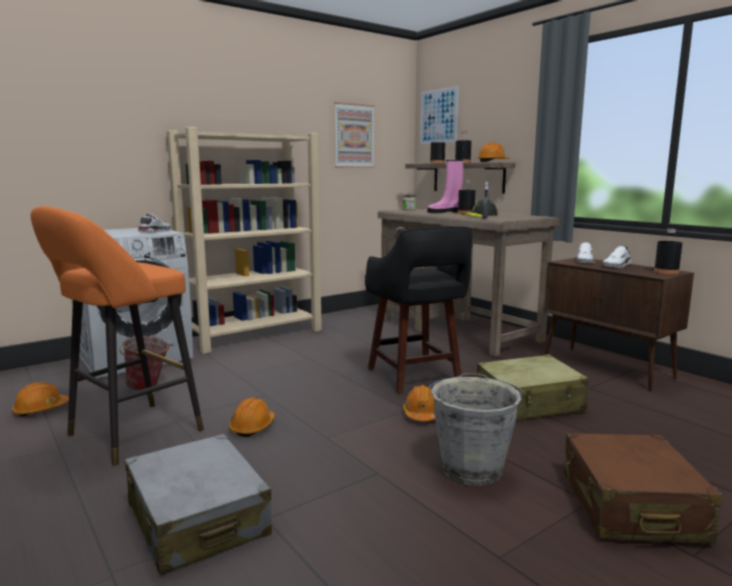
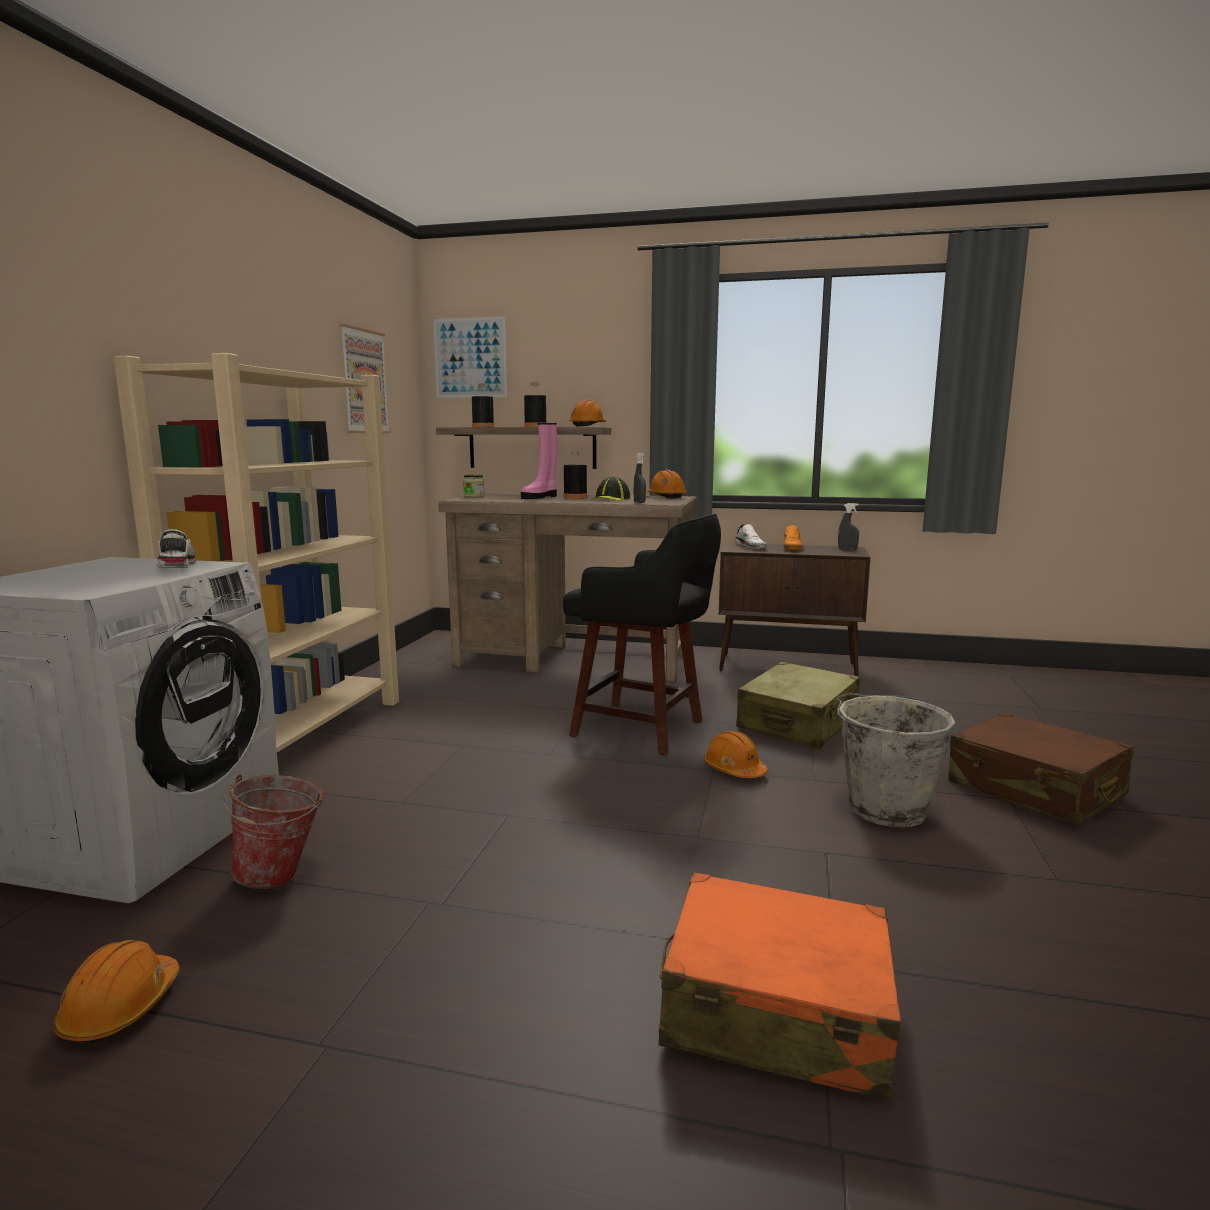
camera: 40 degrees left, 0 degrees up
(128, 435) = (419, 961): orange stool -> none
(198, 519) = (774, 1011): grey suitcase -> orange suitcase
(252, 427) = (584, 864): orange hard hat -> orange hard hat (666, 497)
(617, 266) = (793, 548): white shoe -> orange shoe
(666, 272) = (847, 549): black bottle -> grey spray bottle

